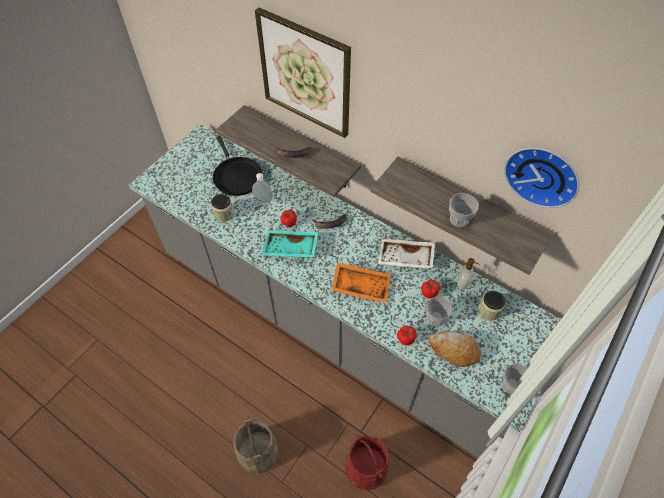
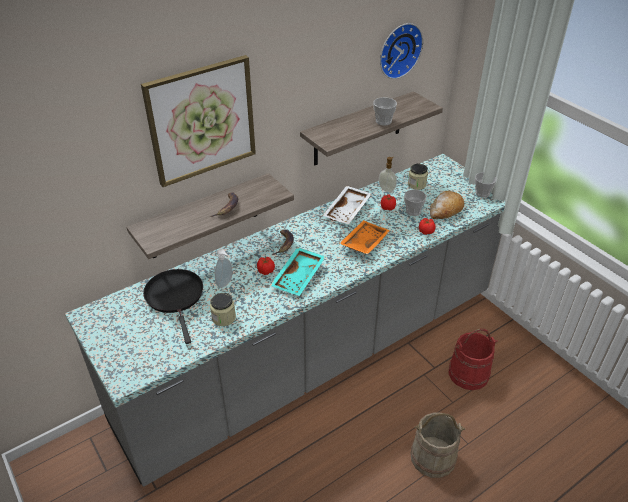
camera: 70 degrees left, 15 degrees down
(236, 176) = (175, 297): black frying pan -> black frying pan turned 105 degrees counterclockwise

